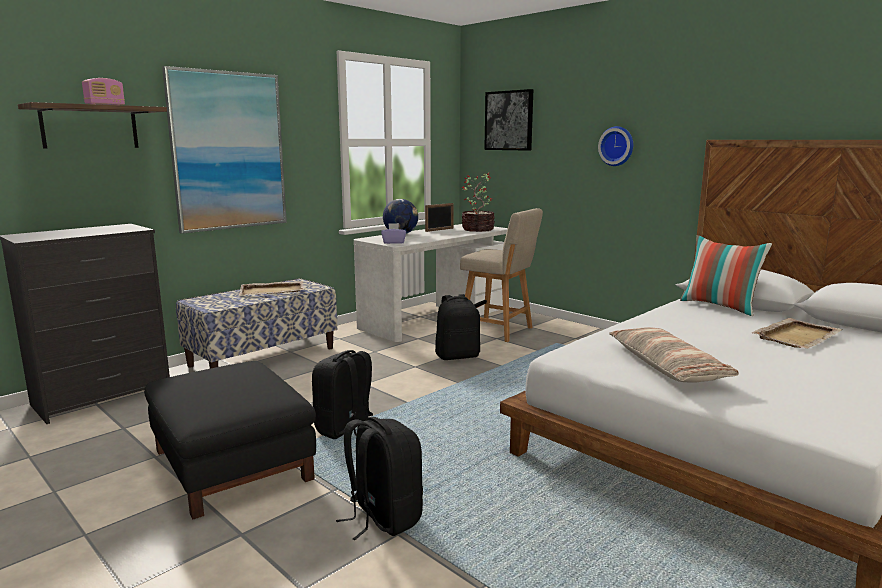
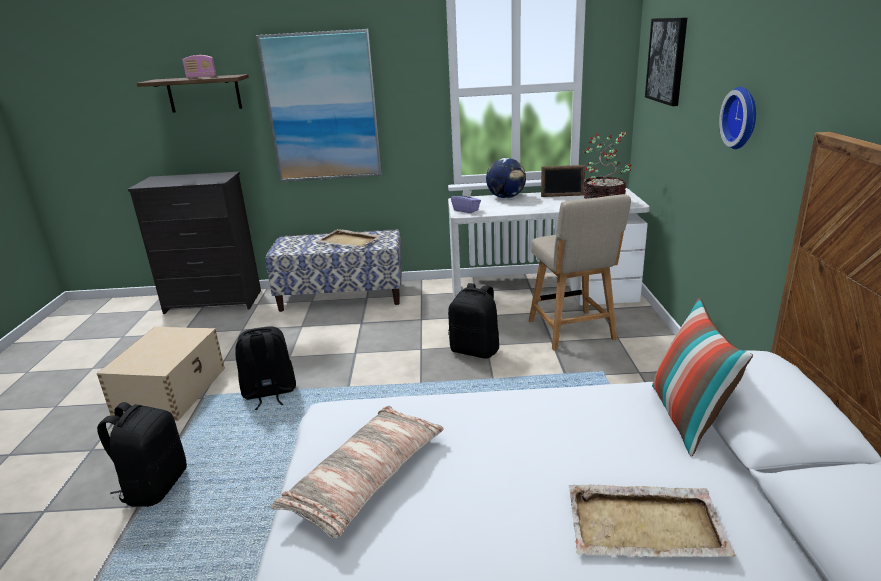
camera: 45 degrees right, 10 degrees up
(230, 464) = (172, 391): black ottoman -> beige storage box

